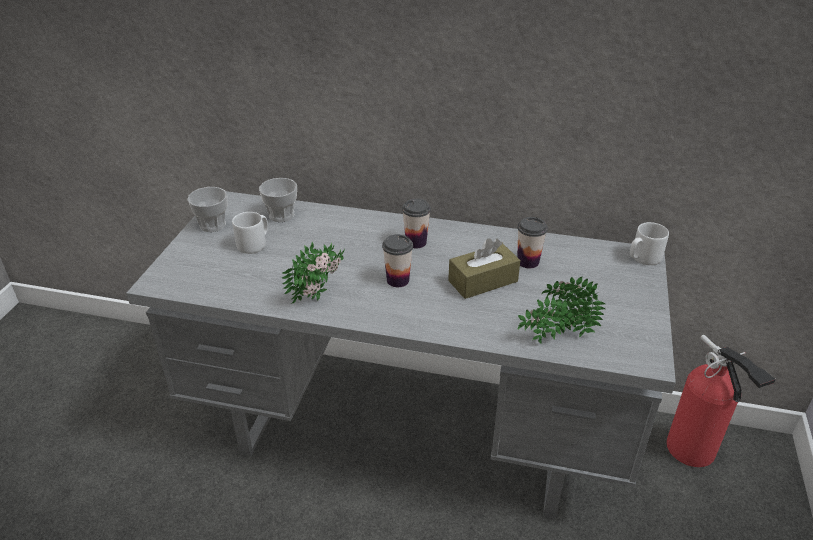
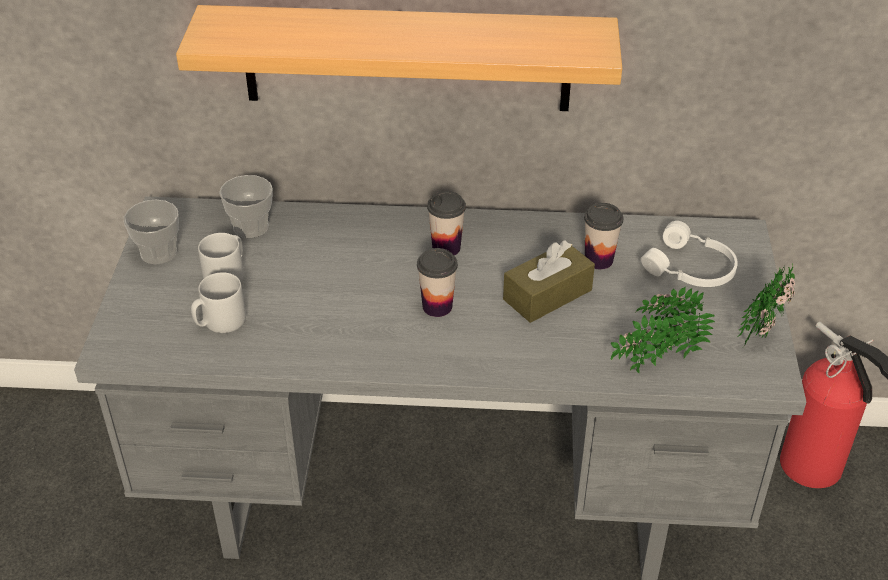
camera: 10 degrees left, 5 degrees up
(320, 294) = (341, 339): potted plant -> potted plant (762, 329)
(398, 98) = (406, 58): none -> shelf
(598, 275) = (690, 269): none -> white headphones
(643, 258) = (742, 238): grey mug -> grey mug (220, 322)

